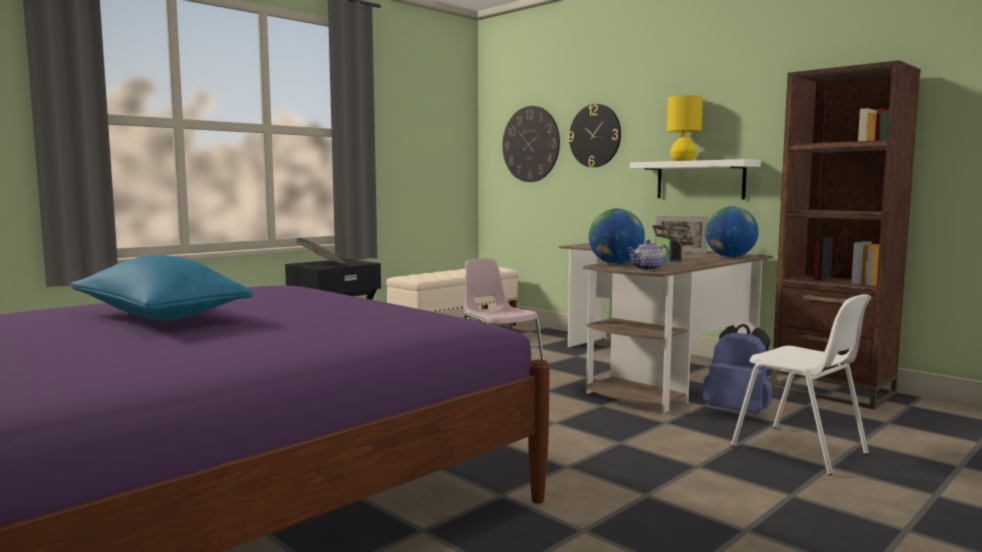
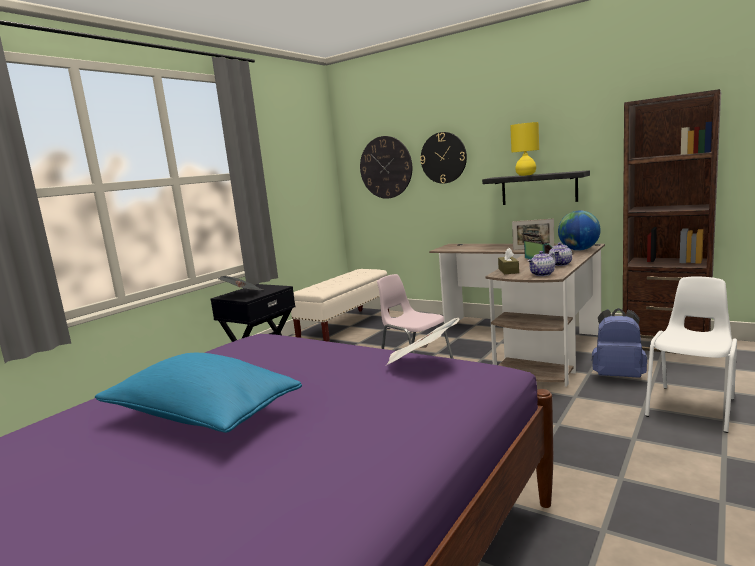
camera: 10 degrees left, 5 degrees up
(410, 309) = (421, 362): none -> newspaper
(615, 264) = (508, 271): globe -> brown tissue box
(684, 264) = (560, 264): none -> teapot
(700, 180) = (538, 188): white shelf -> black shelf
(800, 450) = (692, 407): white chair -> white chair turned 90 degrees counterclockwise

